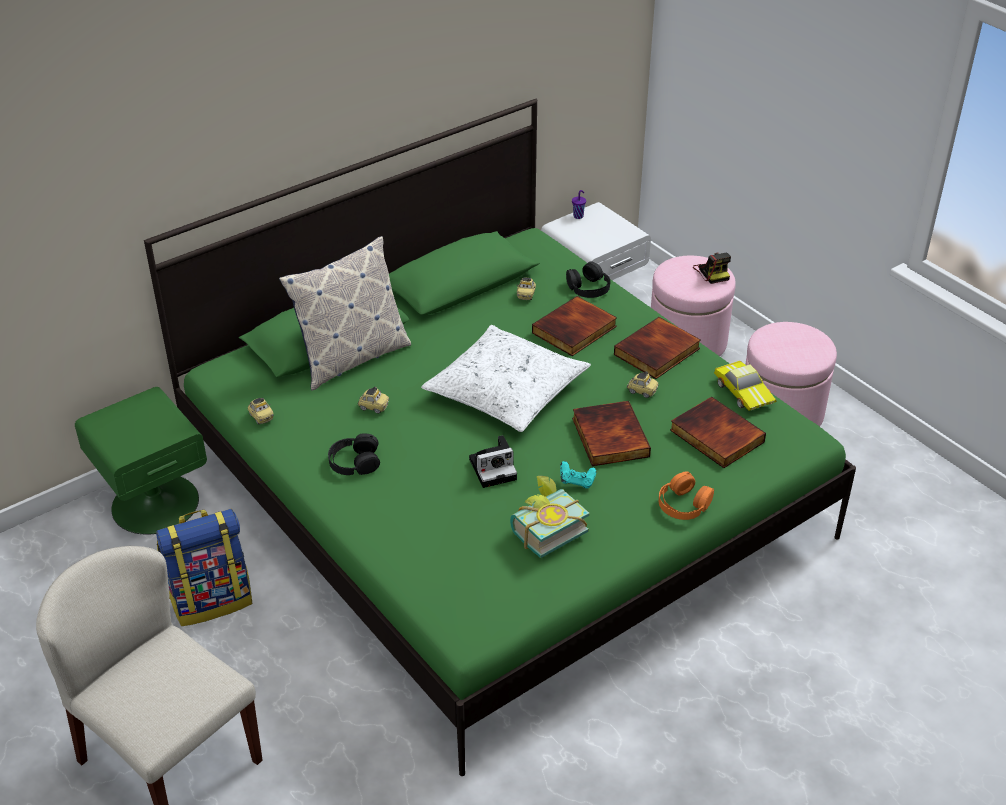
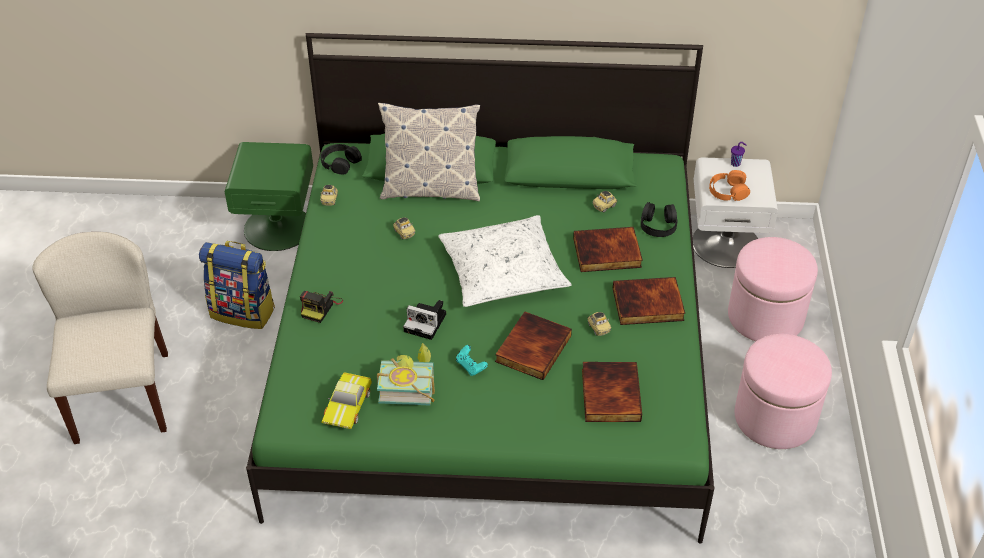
camera: 40 degrees right, 5 degrees up
(354, 462) = (349, 264): black headphones -> black headphones (340, 163)
(684, 504) = (523, 429): orange headphones -> orange headphones (728, 191)
(712, 272) = (795, 266): camera -> camera (320, 307)
(744, 391) = (676, 374): toy car -> toy car (349, 405)

